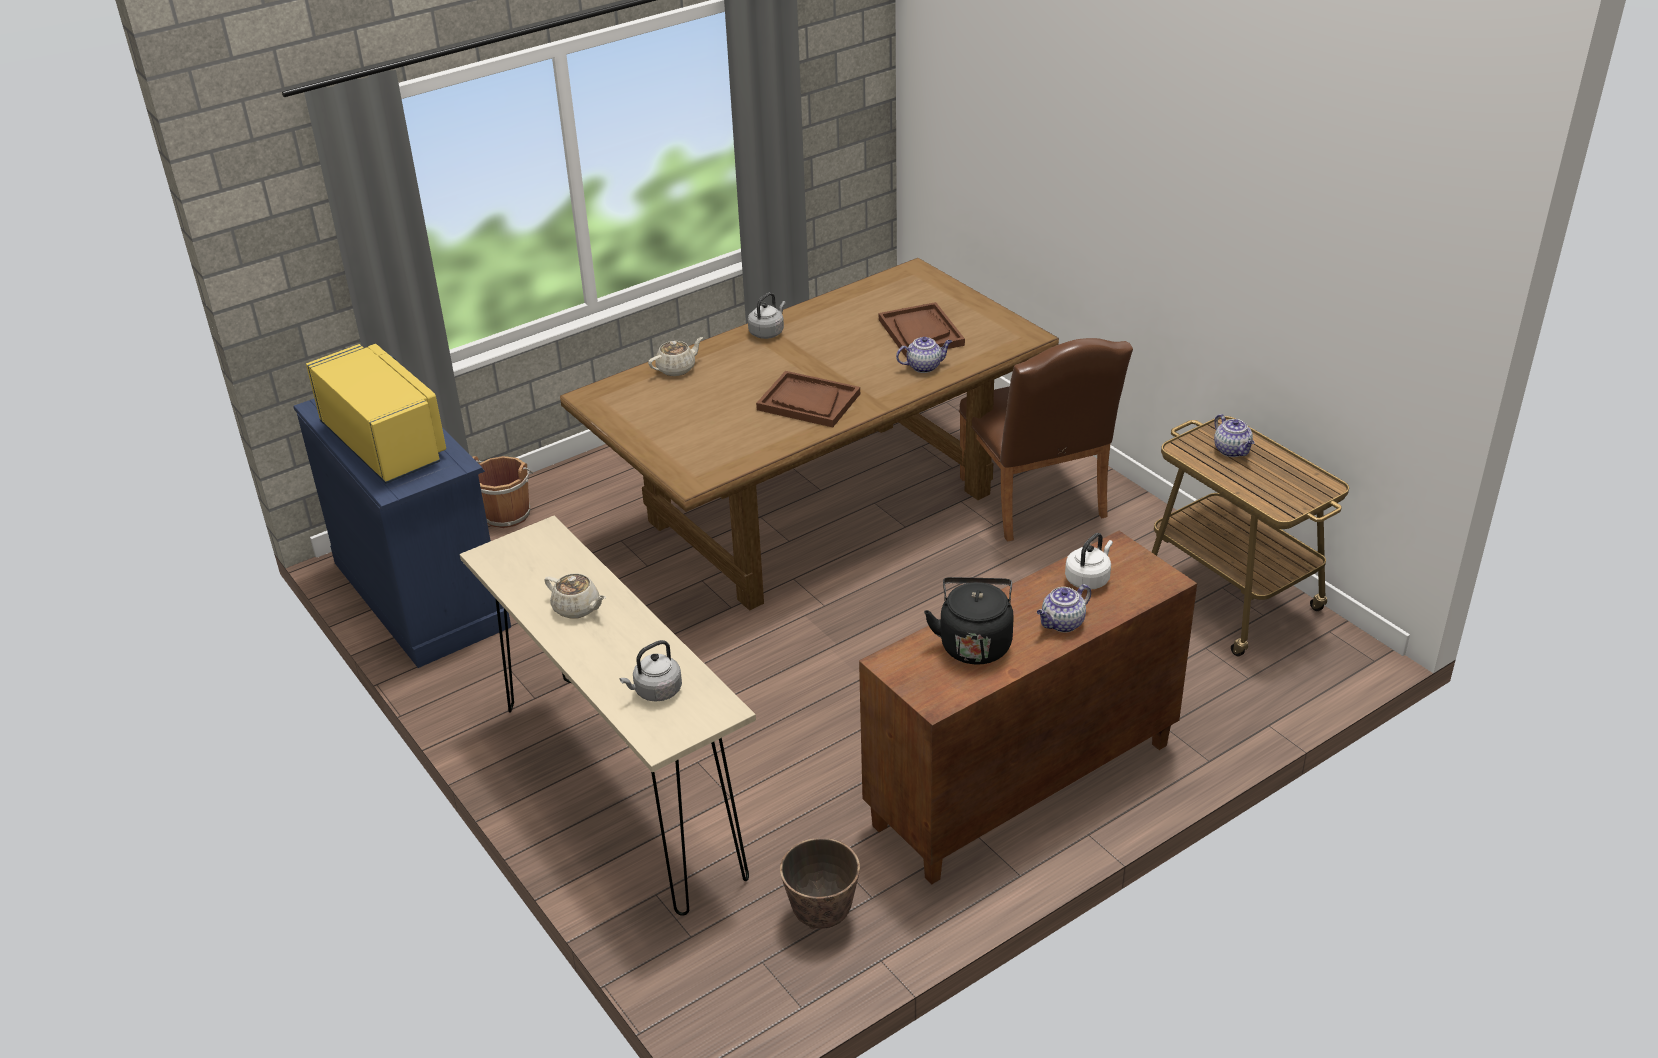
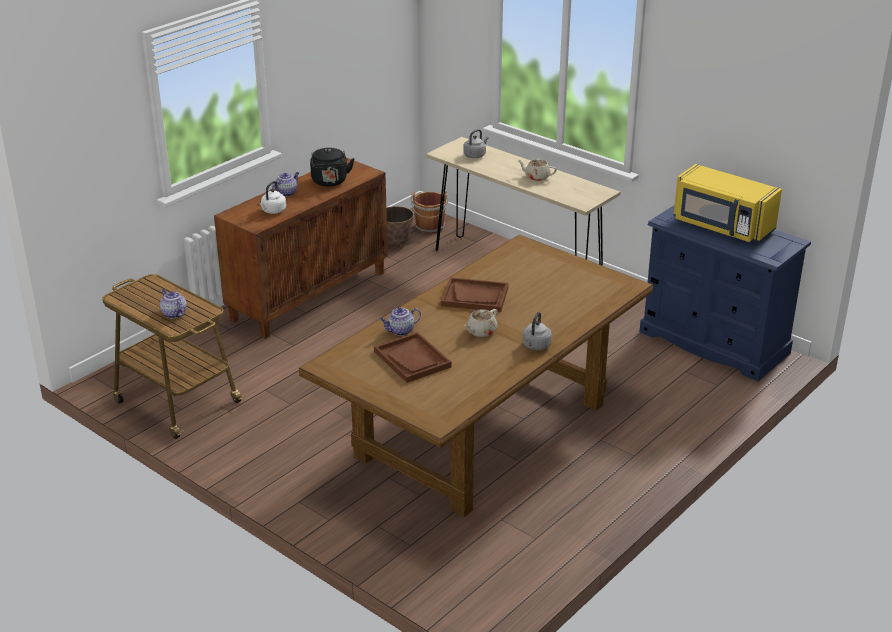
camera: 165 degrees right, 5 degrees down
(507, 513) = (709, 399): brown bucket -> brown bucket (430, 227)
(677, 369) = (585, 310): beige teapot -> beige teapot (481, 331)
(1036, 503) = (316, 455): brown chair -> none

